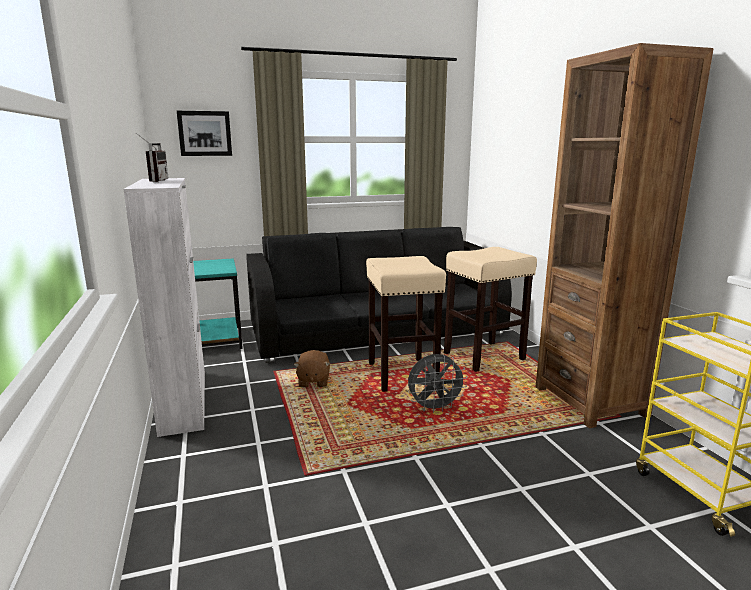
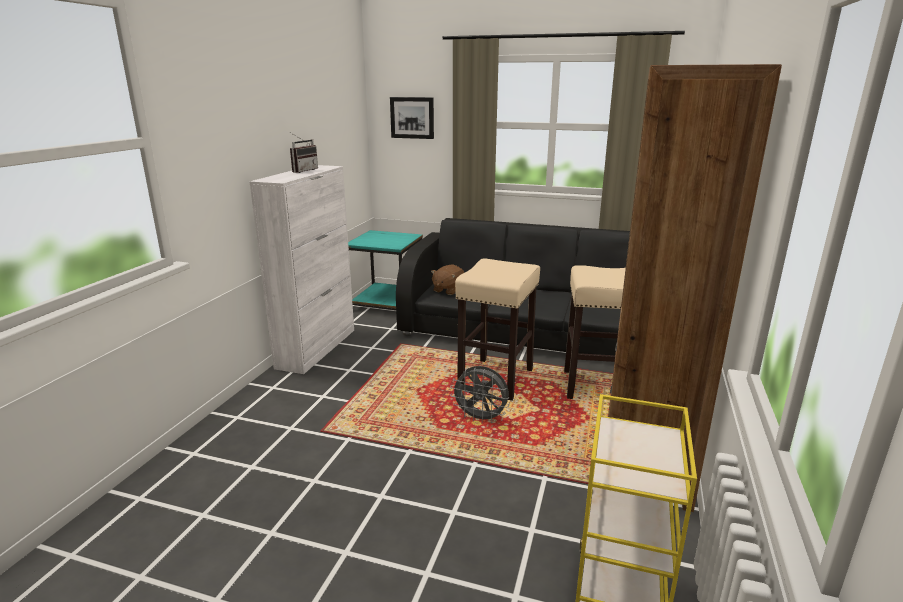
camera: 35 degrees right, 5 degrees up
(313, 382) = (417, 362): brown plush toy -> brown plush toy (448, 290)

